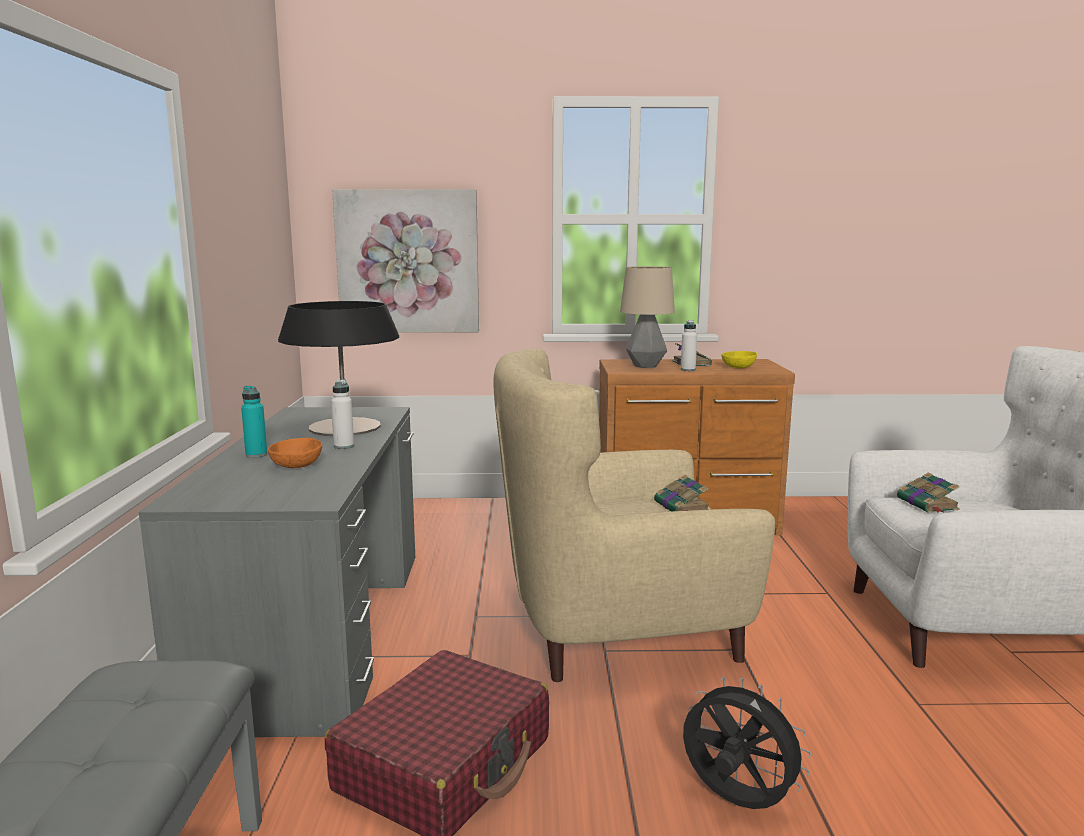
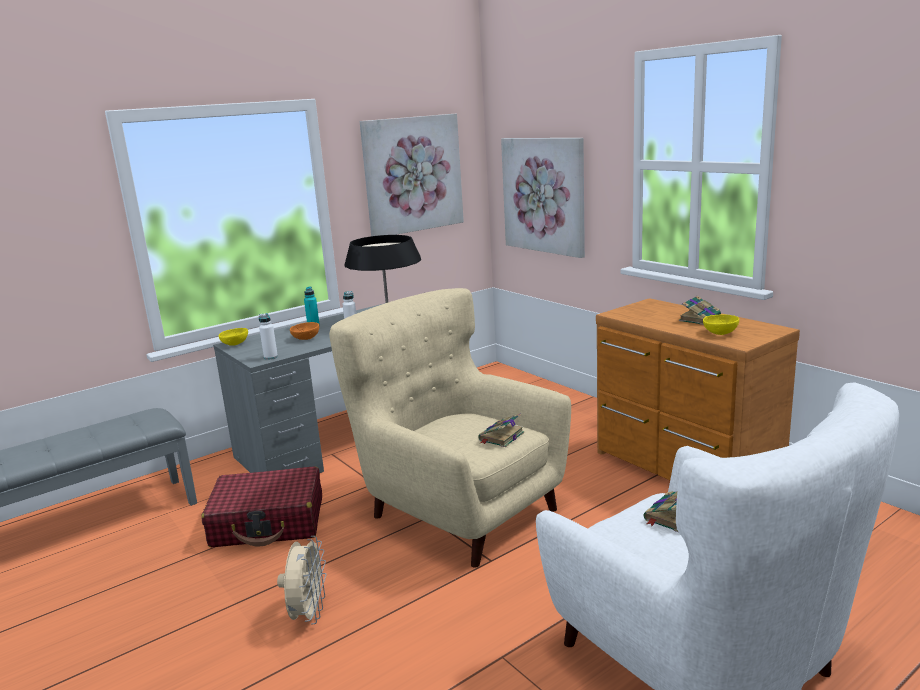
camera: 55 degrees right, 5 degrees up
(186, 500) = (234, 344): none -> yellow bowl
(251, 226) = (413, 174): none -> picture
(645, 366) = (652, 313): table lamp -> none
(688, 370) = (668, 325): white bottle -> white bottle (270, 357)
(735, 802) = (308, 614): black fan -> beige fan

